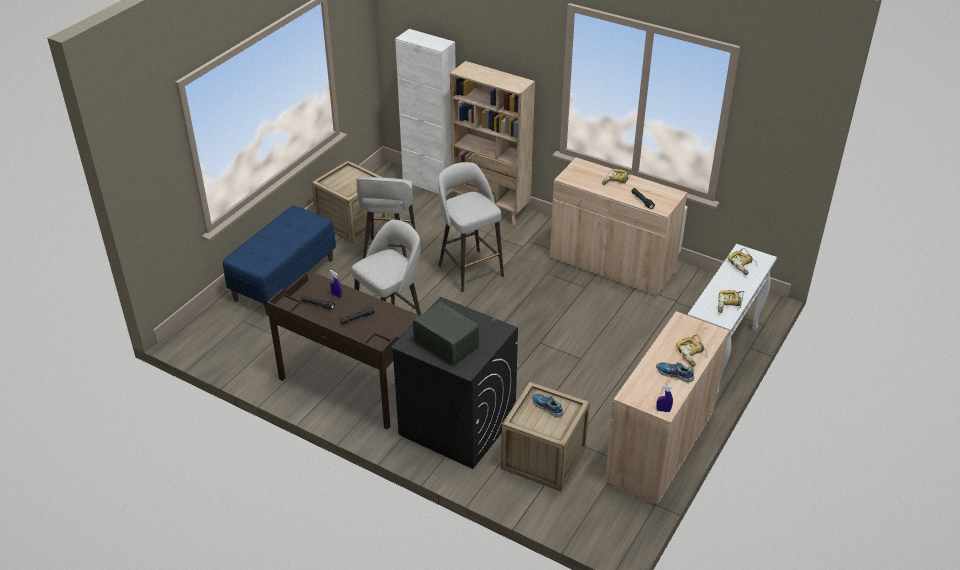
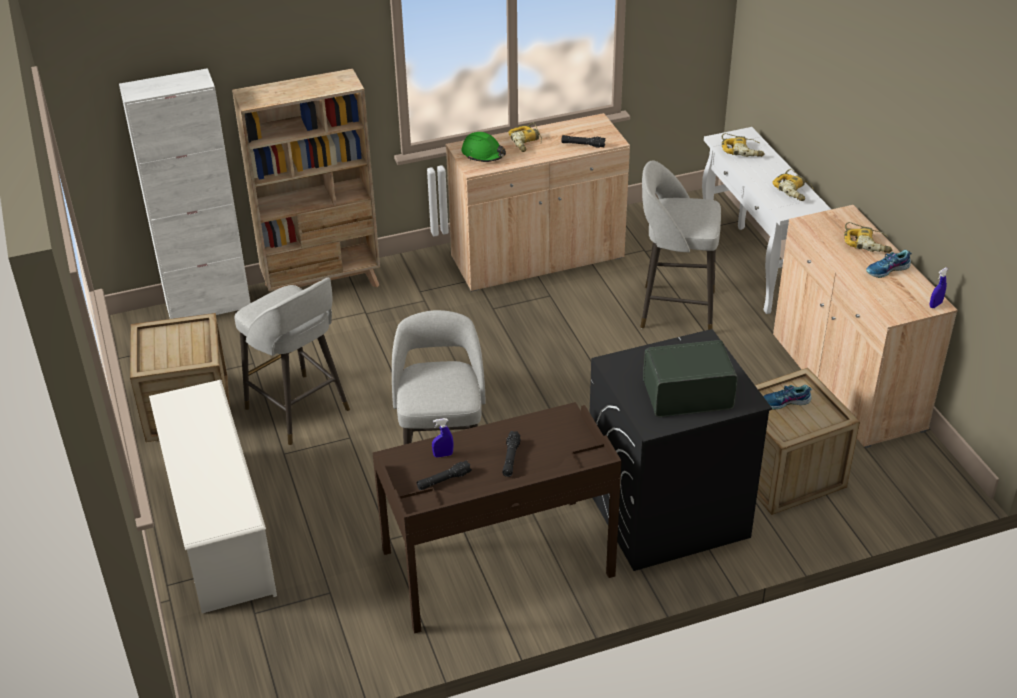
camera: 50 degrees left, 0 degrees up
(284, 279) = (219, 529): blue bench -> white shoe rack
(469, 269) = (412, 361): grey stool -> grey stool (674, 309)
(583, 173) = (483, 154): none -> green hard hat

